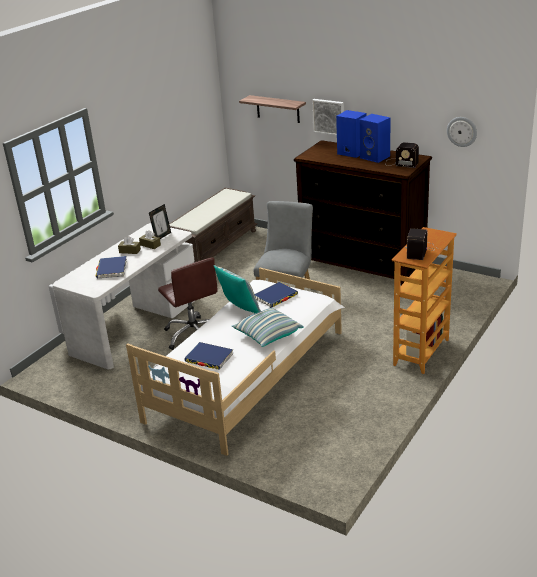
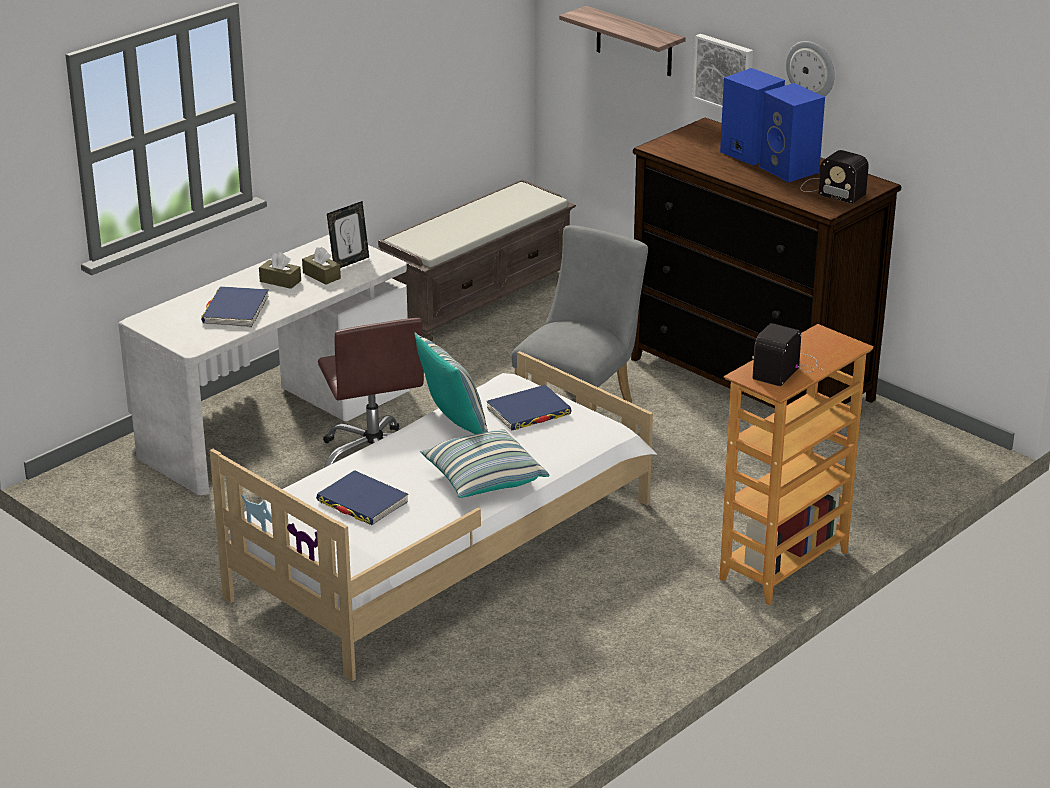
camera: 10 degrees right, 0 degrees up
(462, 131) = (960, 146): wall clock -> wall clock (811, 69)

